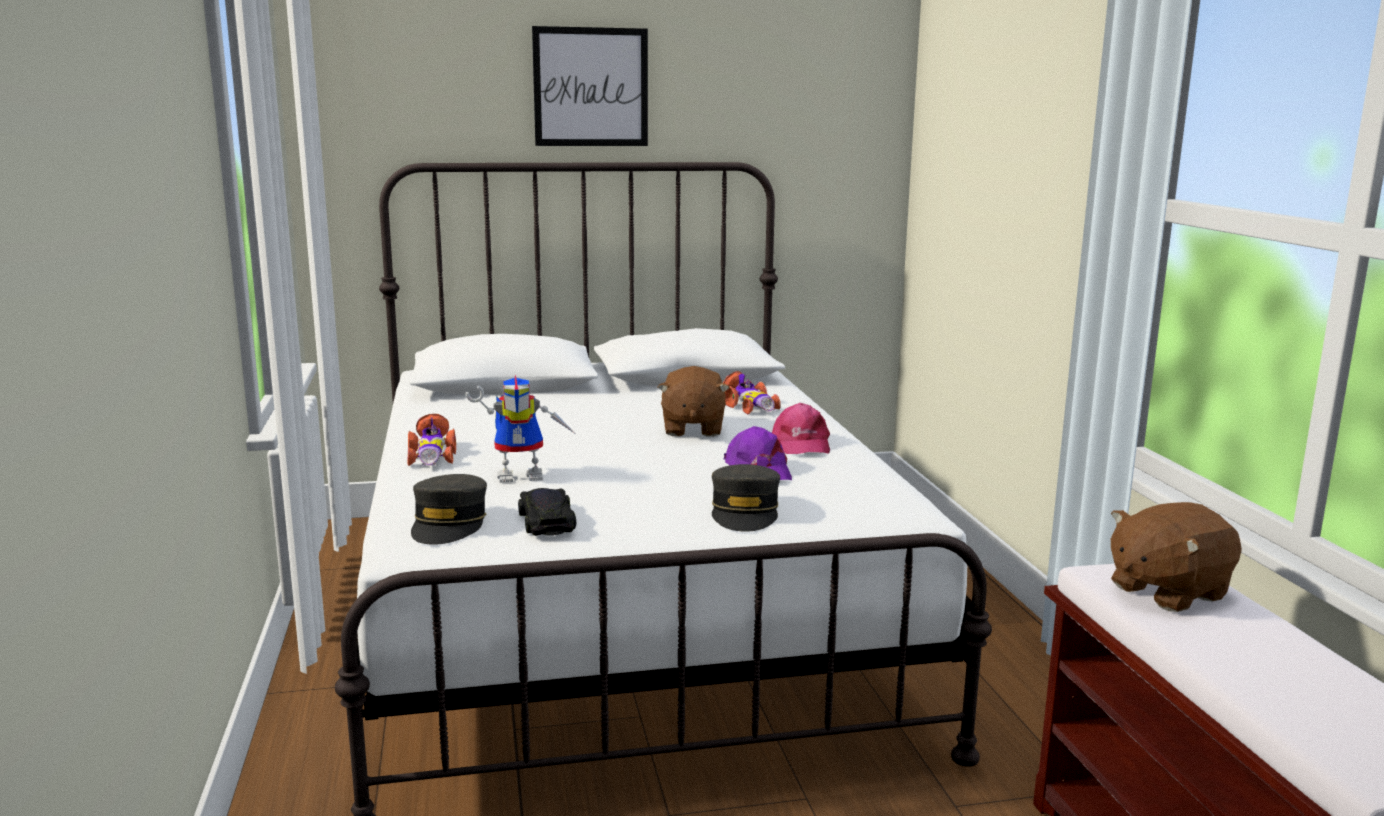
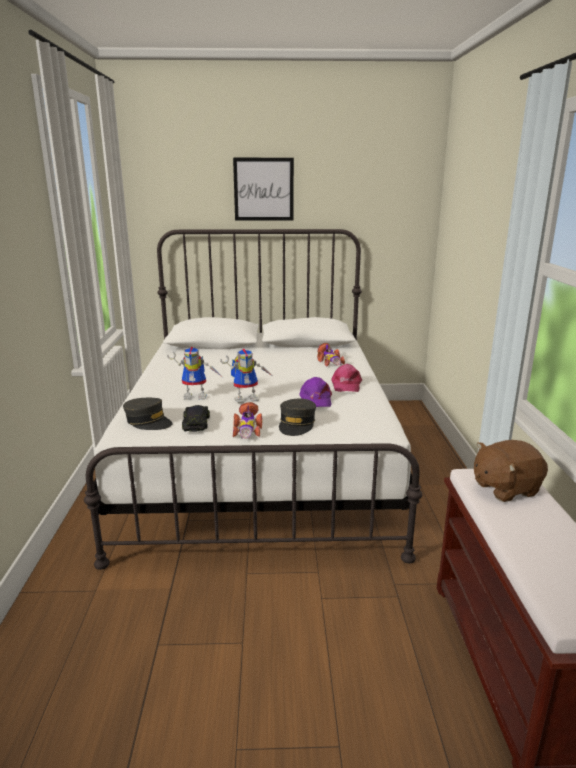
camera: 10 degrees right, 5 degrees up
(432, 456) = (159, 382): toy car -> toy car (247, 429)
(449, 524) = (148, 422): grey cap -> grey cap turned 75 degrees counterclockwise
(626, 474) = (247, 398): none -> toy robot
(692, 429) = (294, 373): brown plush toy -> none

